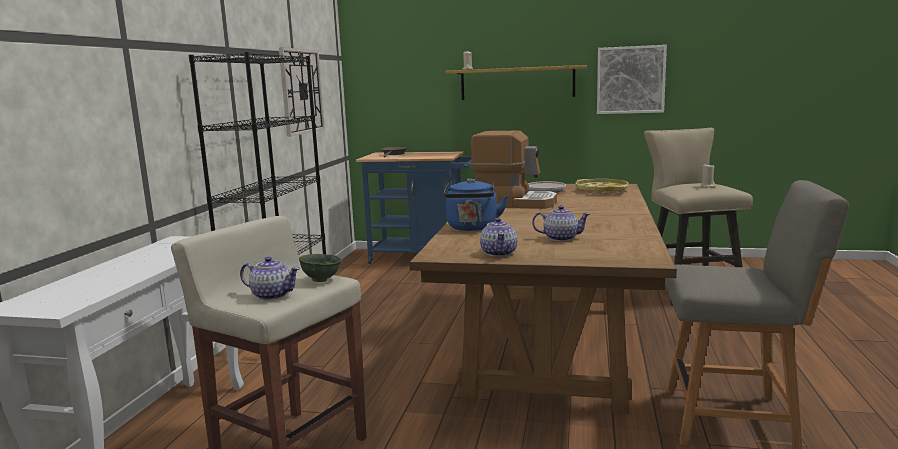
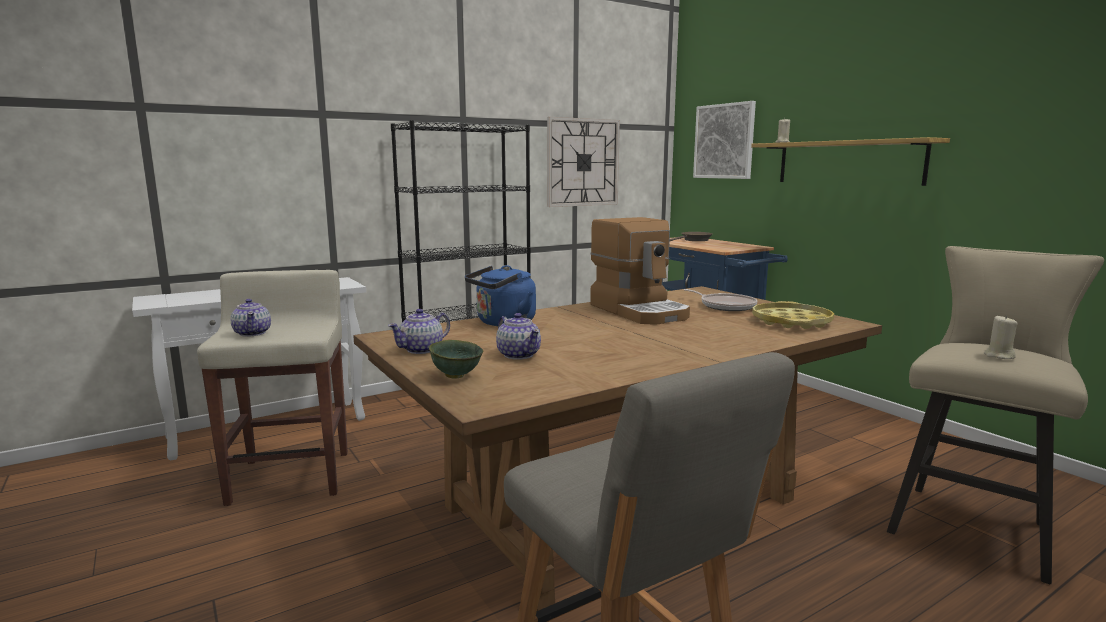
camera: 45 degrees right, 0 degrees up
(321, 280) = (305, 332): green bowl -> green bowl (456, 375)
(630, 80) = (1021, 163): picture -> picture (724, 141)

